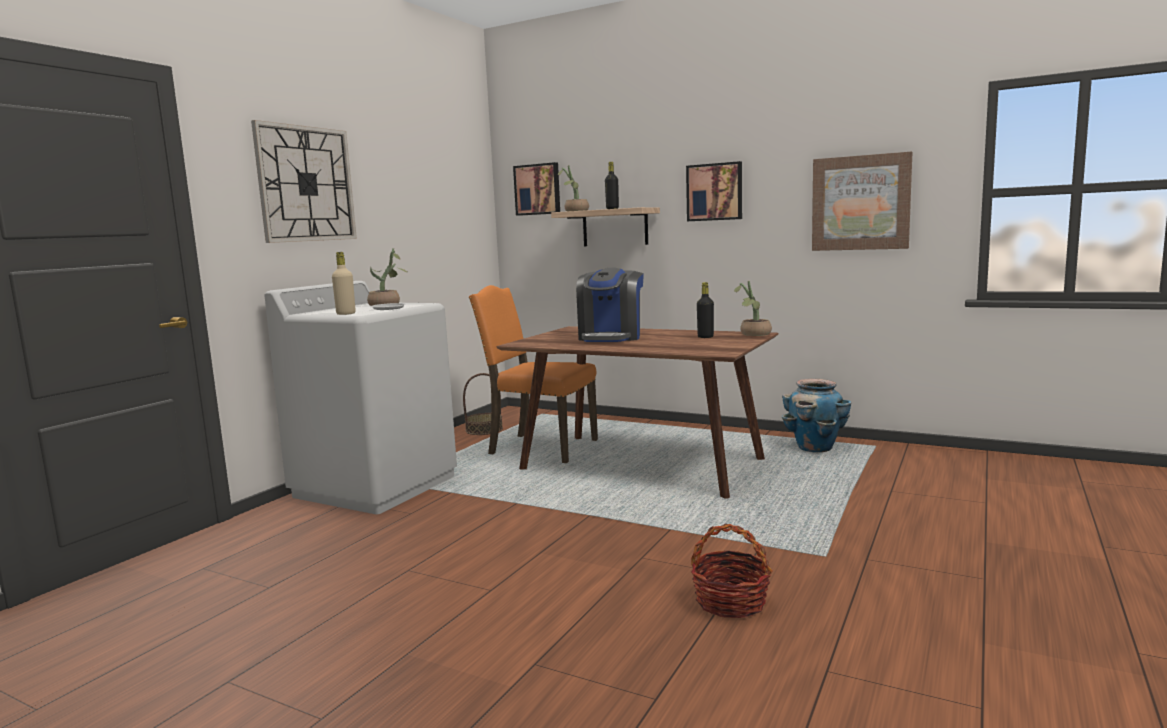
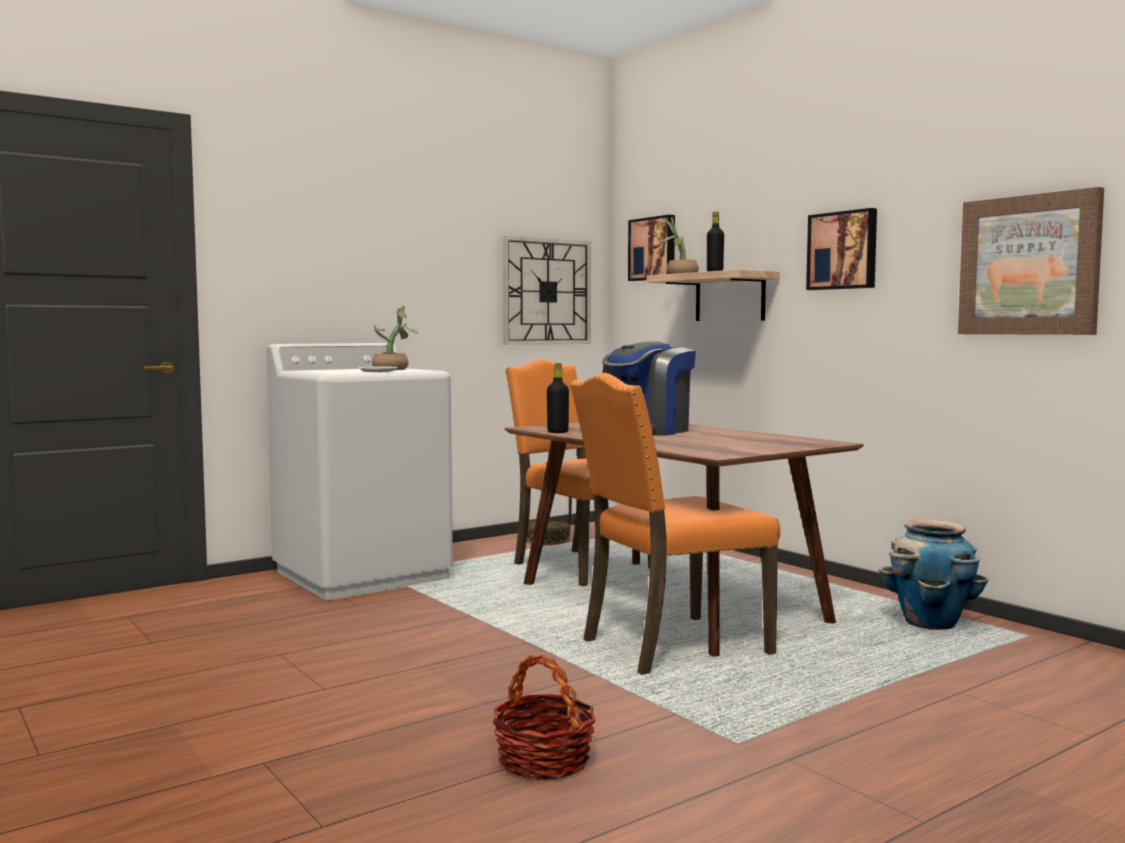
camera: 25 degrees right, 5 degrees down
(306, 184) = (337, 234): wall clock -> wall clock (546, 292)
(346, 314) = (324, 372): beige bottle -> none
(689, 497) = (670, 646): none -> orange chair
(705, 337) = (754, 440): black bottle -> black bottle (557, 432)
(753, 334) = (821, 442): potted plant -> none

